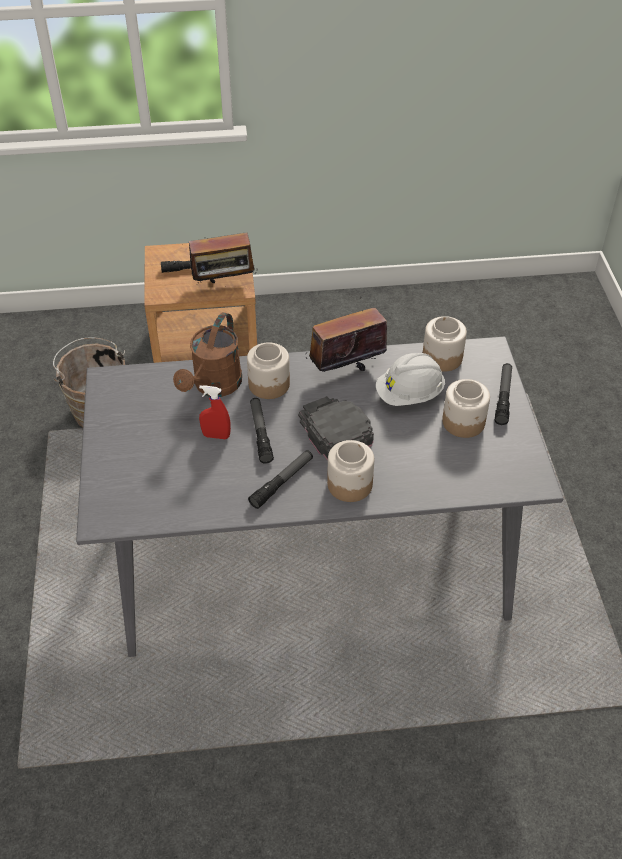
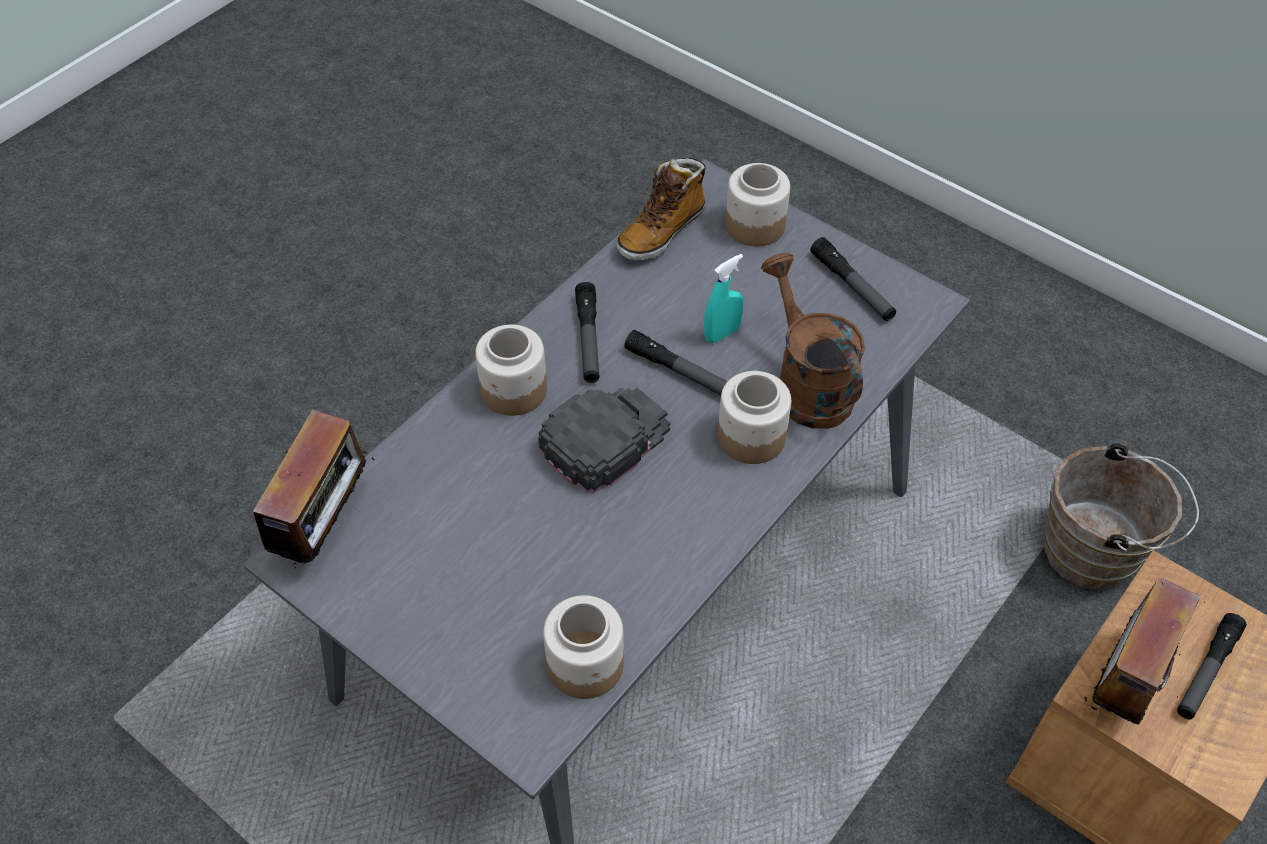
camera: 135 degrees right, 5 degrees up
(166, 512) = (661, 231): none -> boot
(216, 436) = (722, 333): red spray bottle -> turquoise spray bottle
(333, 430) = (605, 439): black cap -> black cap turned 60 degrees counterclockwise
(346, 369) = (689, 535): radio -> radio (326, 525)
(409, 395) = (567, 562): white hard hat -> none
(464, 422) = (457, 576): jar -> jar (754, 225)
(503, 397) = (438, 663): flashlight -> flashlight (852, 286)

